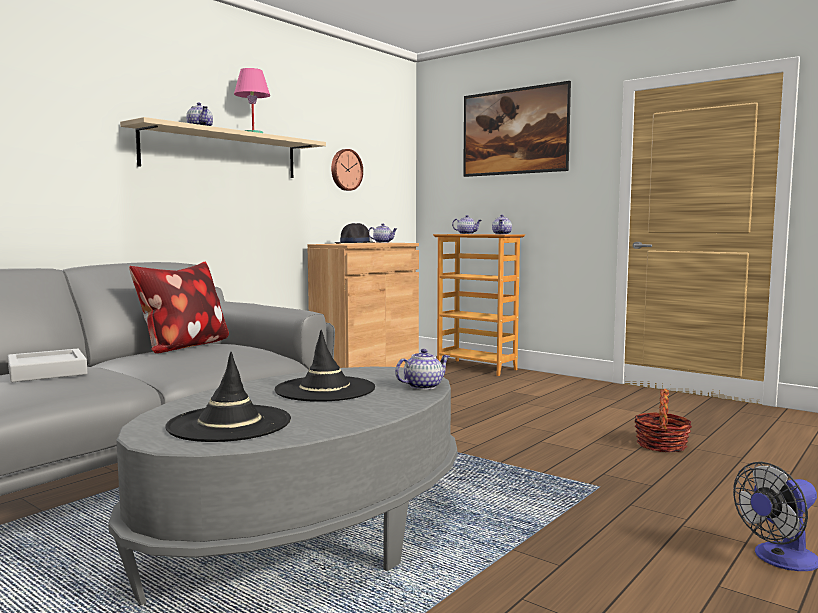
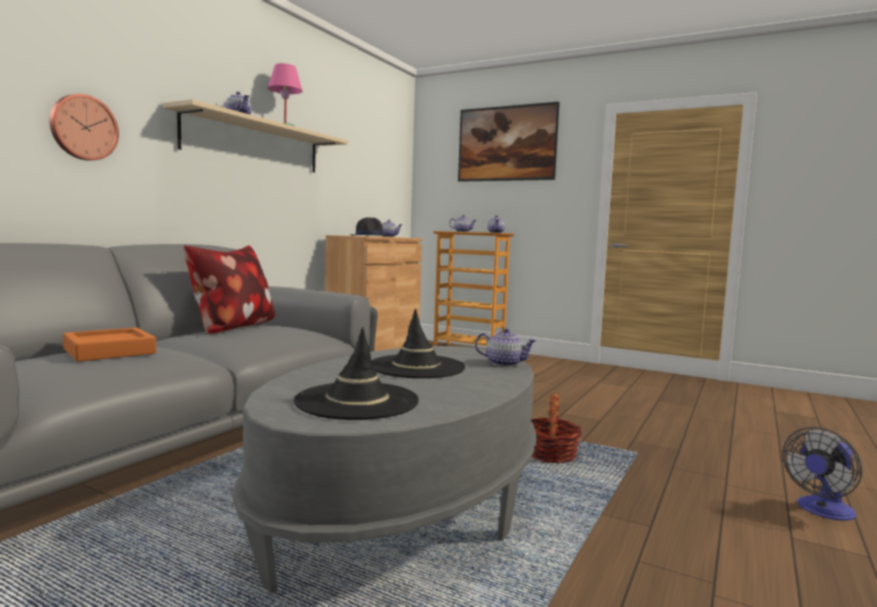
camera: 10 degrees left, 0 degrees up
(47, 372) = (109, 351): grey tray -> orange tray
(345, 170) = (357, 169): wall clock -> wall clock (83, 127)
(423, 386) = (504, 363): teapot -> teapot turned 60 degrees clockwise
(661, 445) = (663, 415): basket -> basket (550, 454)

